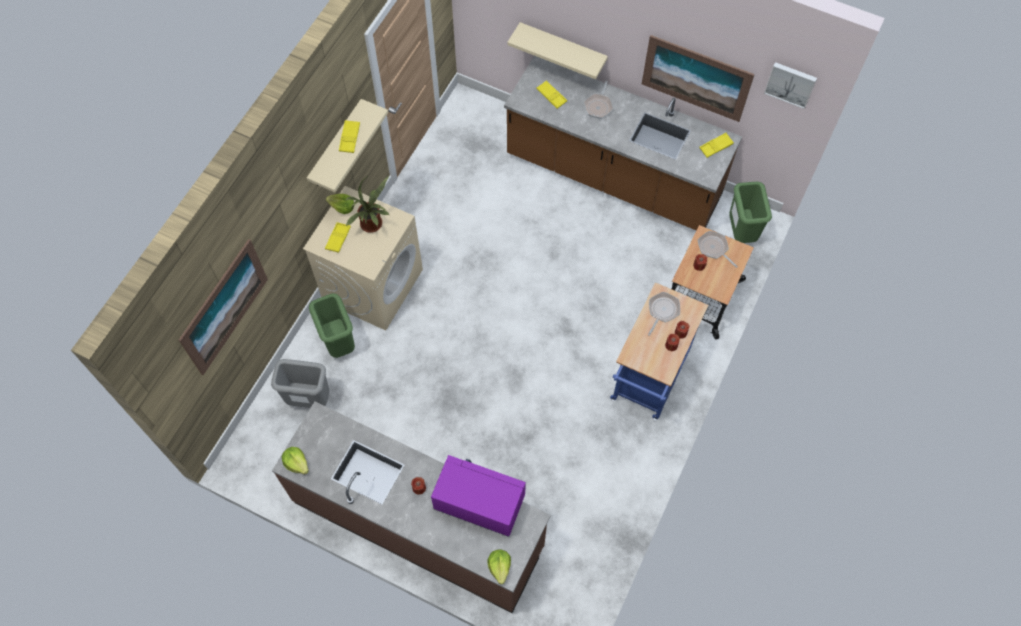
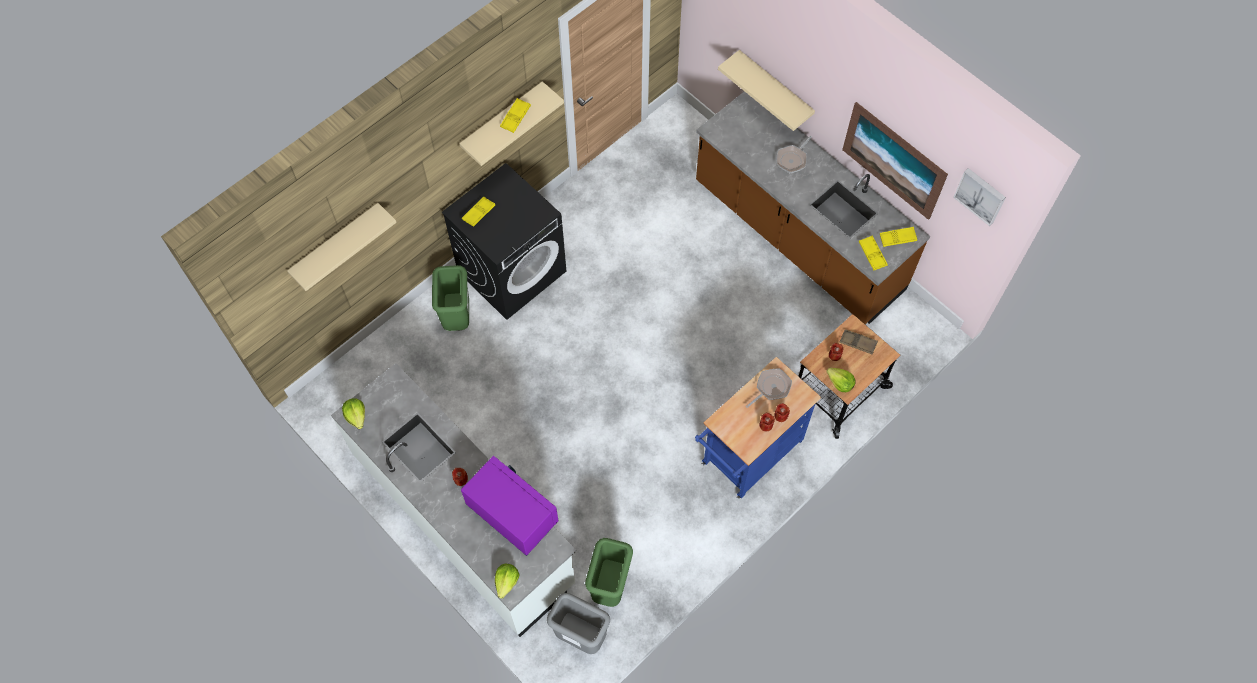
camera: 20 degrees right, 0 degrees up
(224, 307) = (336, 244): picture -> beige shelf
(309, 399) = (408, 363): grey trash can -> grey trash can (581, 635)
(342, 207) = (494, 184): lettuce -> lettuce (840, 383)
(373, 225) = (517, 210): potted plant -> none
(373, 285) = (512, 271): beige washing machine -> black washing machine
(419, 524) = (464, 519): brown counter -> white counter
(551, 96) = (748, 135): yellow tray -> yellow tray (872, 254)
(714, 248) = (858, 343): frying pan -> brown tray
(740, 232) = (908, 337): green trash can -> green trash can (609, 585)

